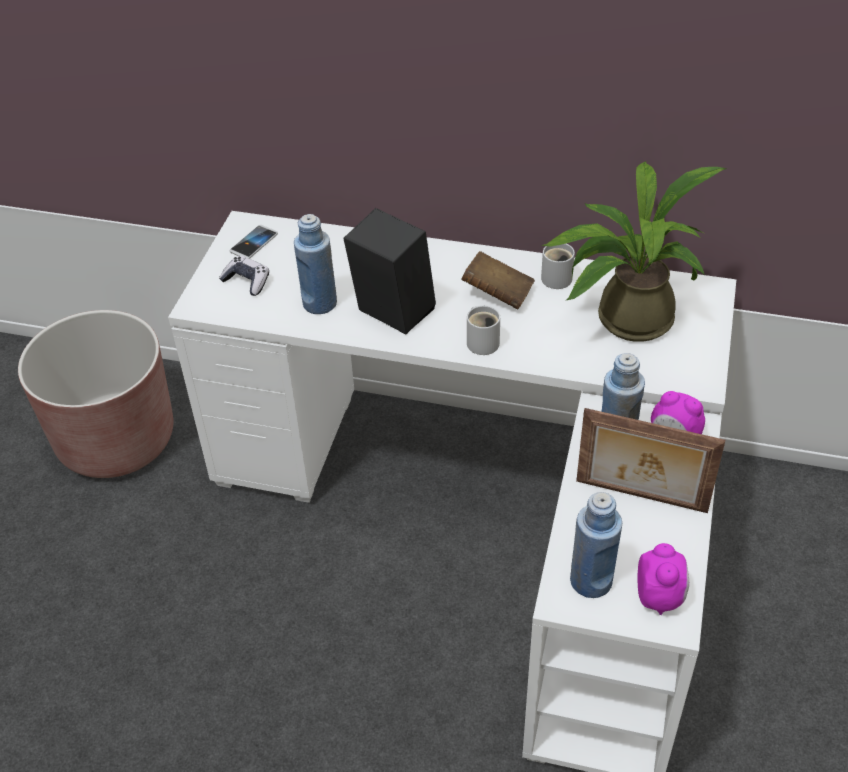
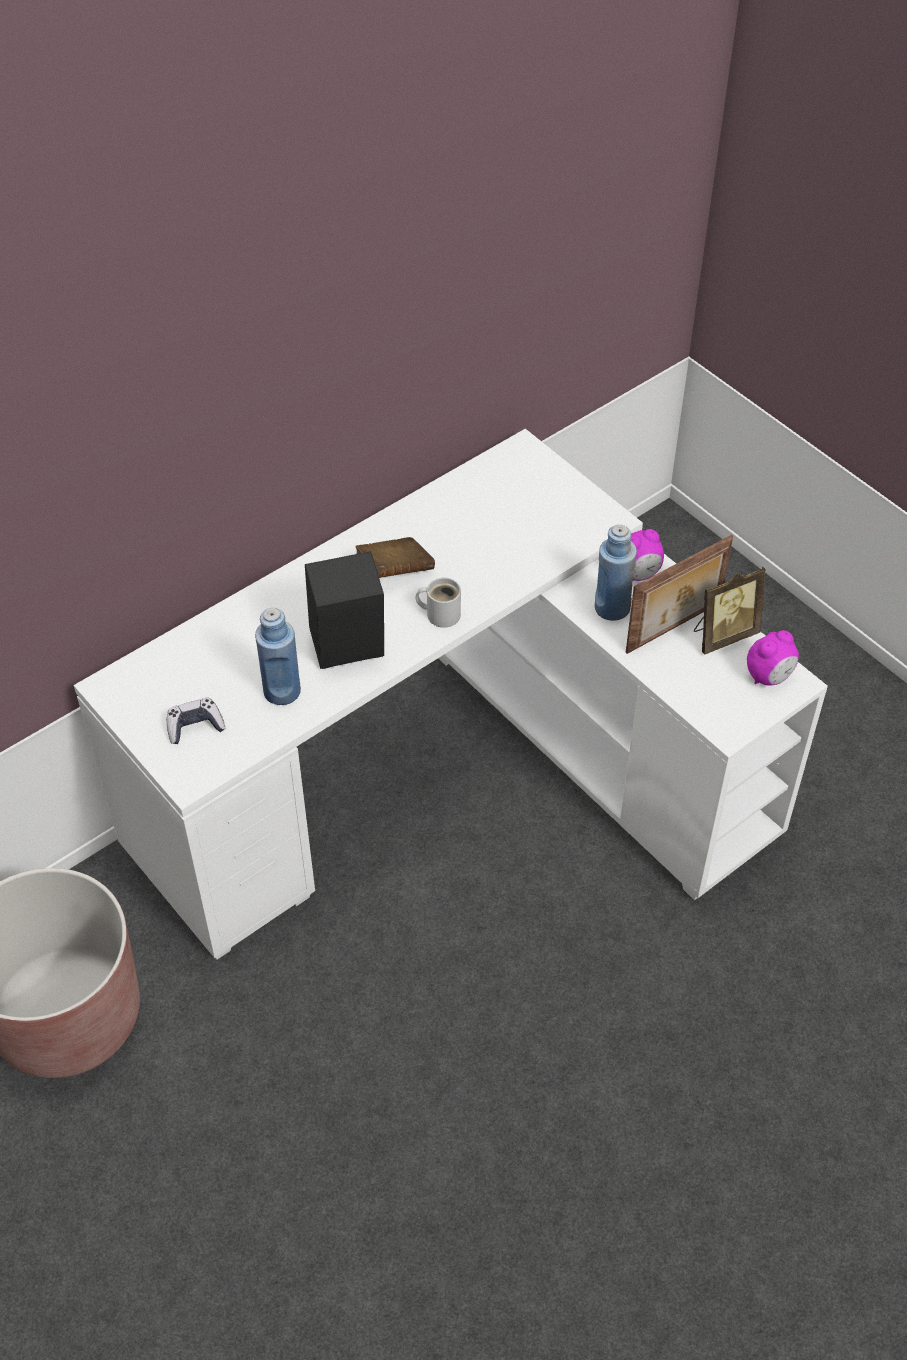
camera: 55 degrees left, 5 degrees up
(254, 243) = (144, 693): phone -> none
(558, 277) = (414, 523): white mug -> none
(591, 581) = (724, 704): blue bottle -> none
(625, 319) = (503, 516): potted plant -> none
(659, 597) = (769, 676): alarm clock -> alarm clock turned 105 degrees clockwise
(671, 536) = (723, 635): none -> picture frame

